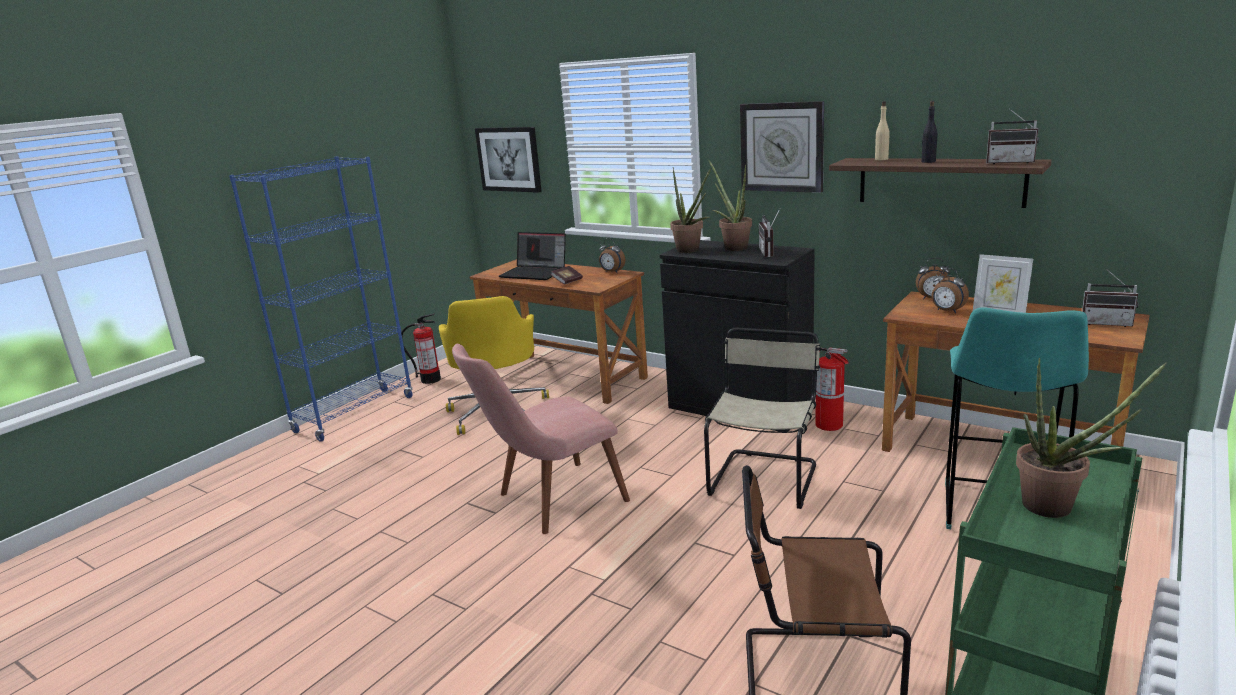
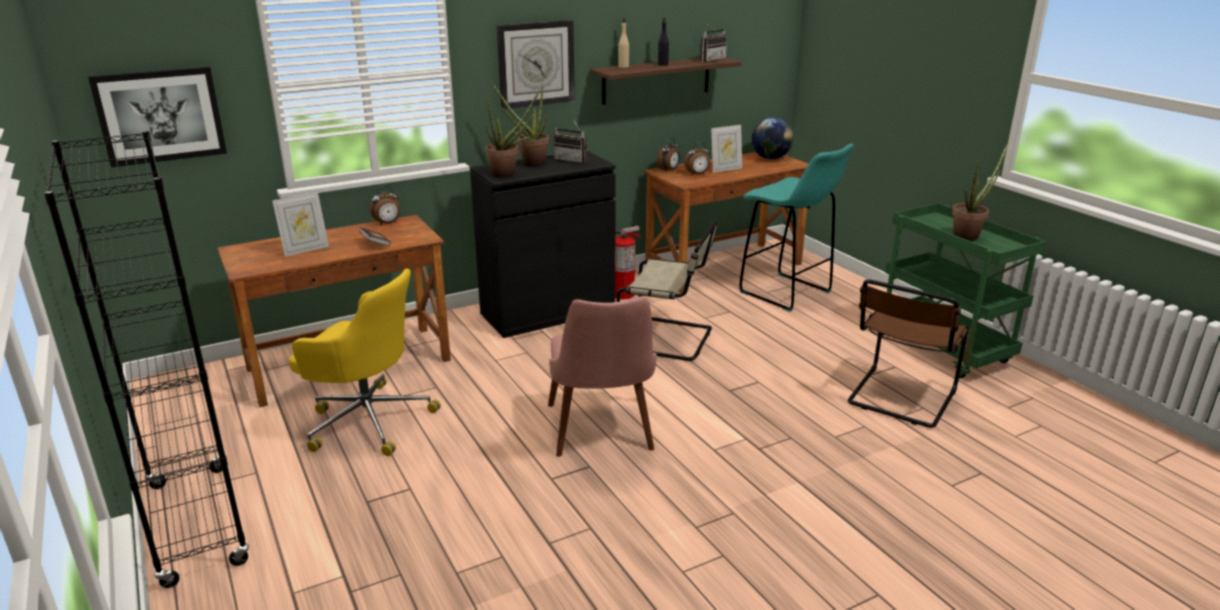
camera: 65 degrees left, 5 degrees up
(354, 414) = (196, 523): blue bookcase -> black bookcase
(430, 379) = (188, 446): fire extinguisher -> none
(535, 273) = (305, 250): laptop -> picture frame
(764, 477) = (669, 339): beige chair -> beige chair turned 150 degrees clockwise
(1106, 323) = (770, 158): radio -> globe

